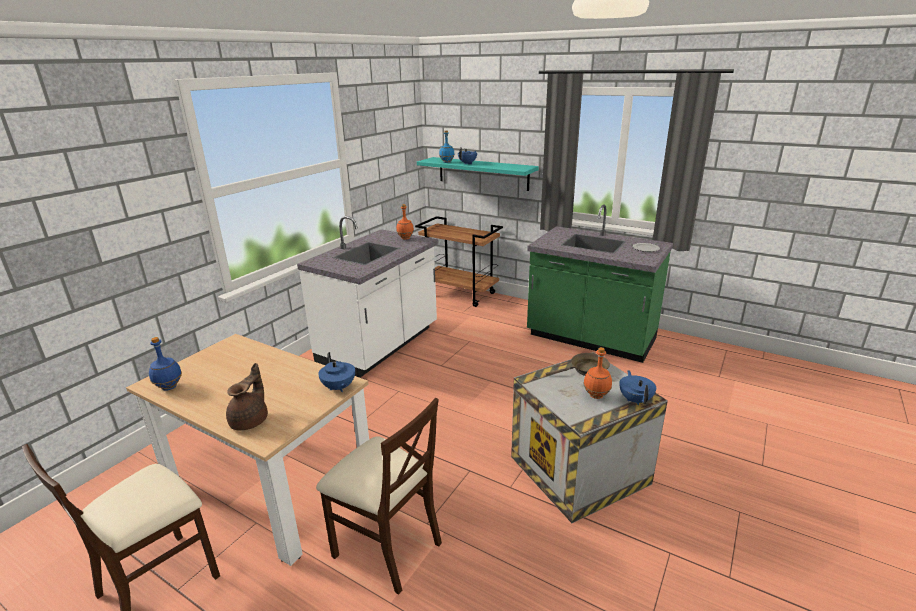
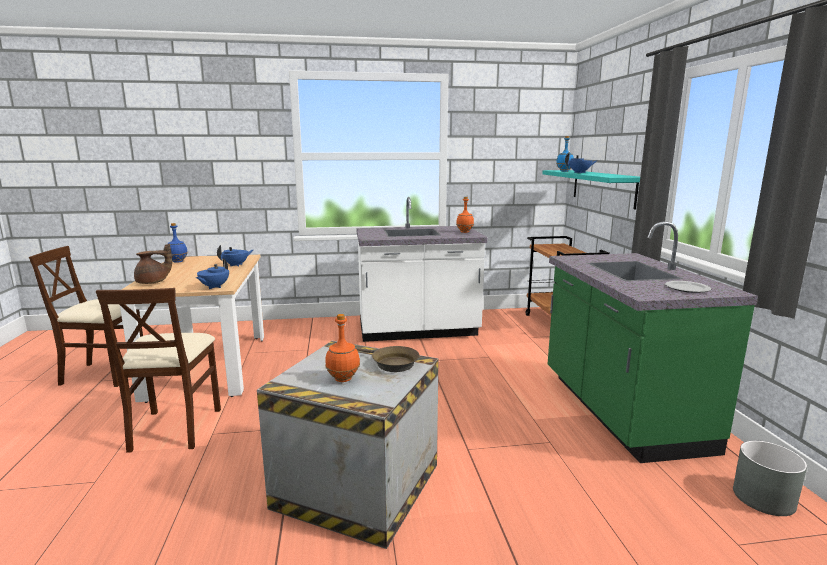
camera: 50 degrees right, 10 degrees down
(635, 400) = (360, 400): blue teapot -> blue teapot (236, 265)
(694, 350) = (764, 498): none -> grey planter

